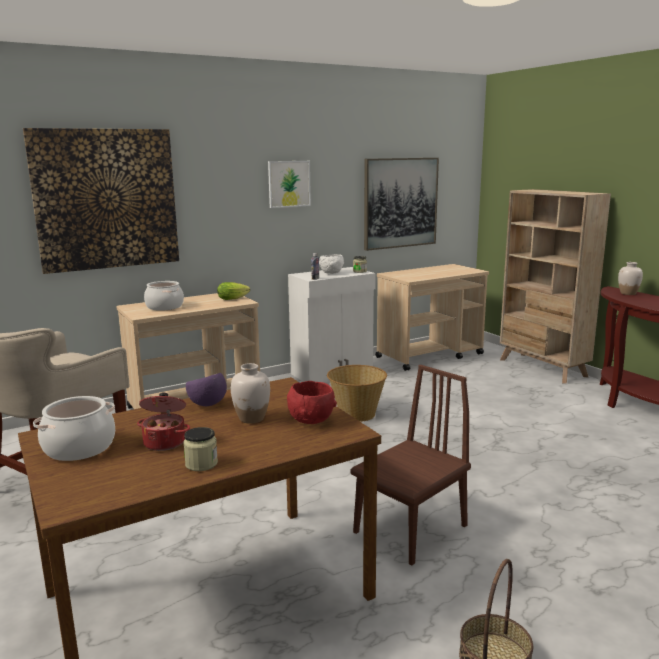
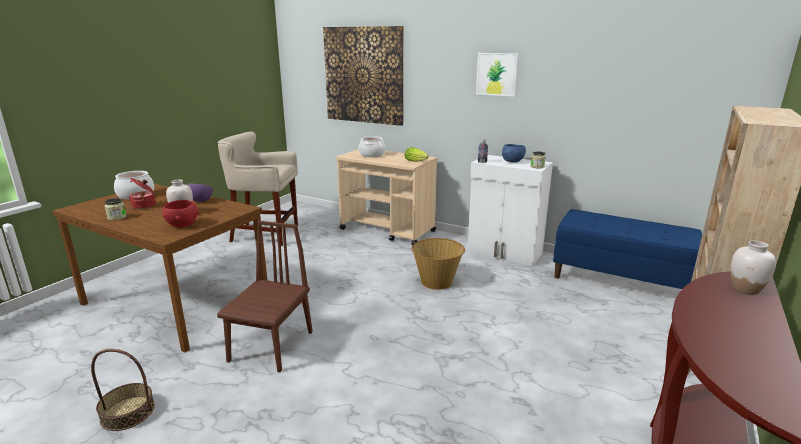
camera: 60 degrees right, 5 degrees up
(331, 273) = (512, 162): white bowl -> blue bowl
(400, 203) = (628, 105): picture -> none
(410, 529) = (271, 346): brown chair -> brown chair turned 90 degrees counterclockwise
(430, 355) = (620, 280): beige cart -> blue bench

